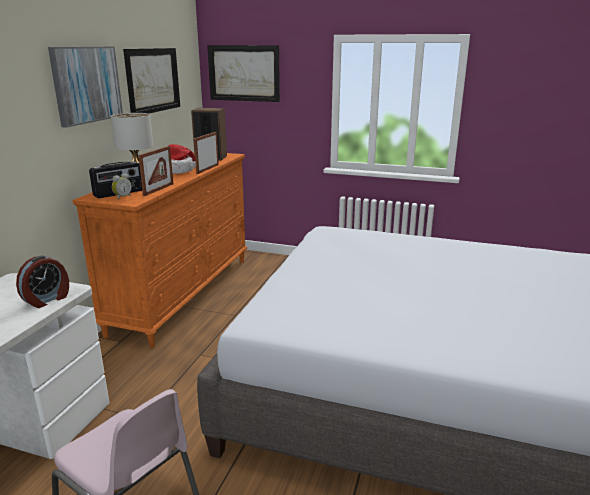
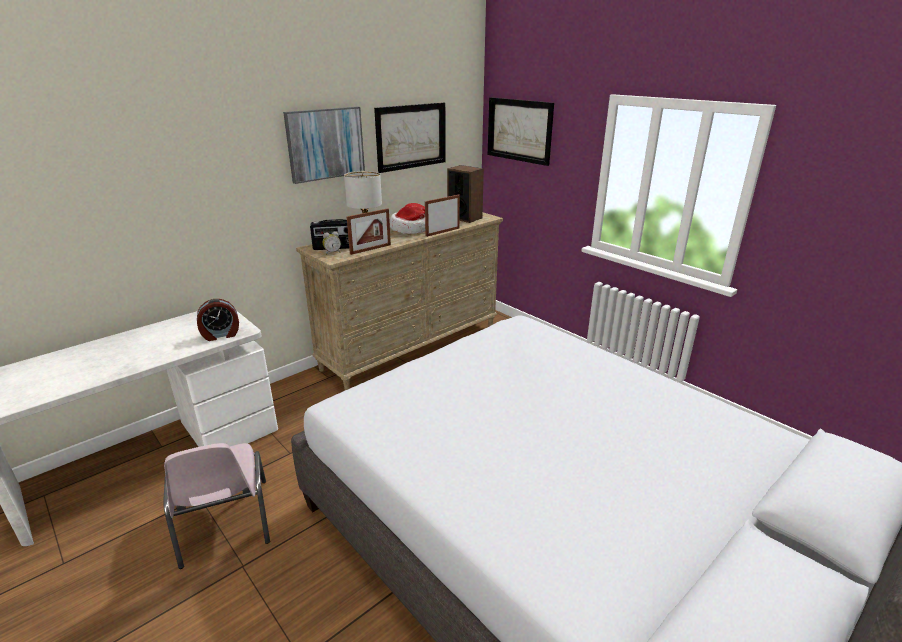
camera: 30 degrees right, 5 degrees up
(184, 293) = (412, 347): orange dresser -> beige dresser

